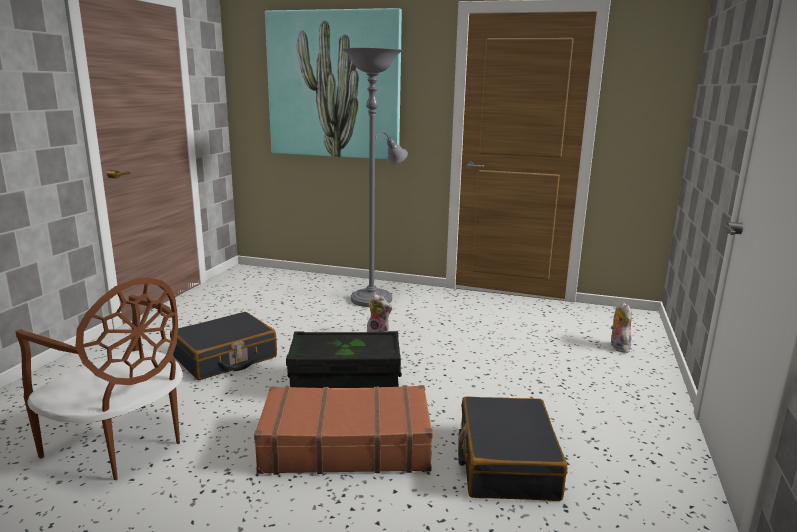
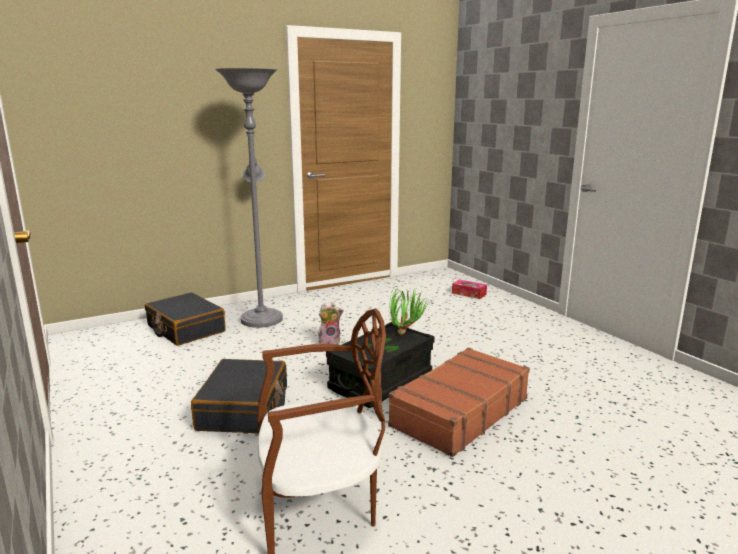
camera: 45 degrees left, 0 degrees up
(334, 85) = (164, 106): picture -> none
(388, 345) = (405, 333): none -> potted plant
(506, 462) = (543, 375): black suitcase -> black suitcase (185, 329)
(617, 347) = (469, 294): plush toy -> tissue box

